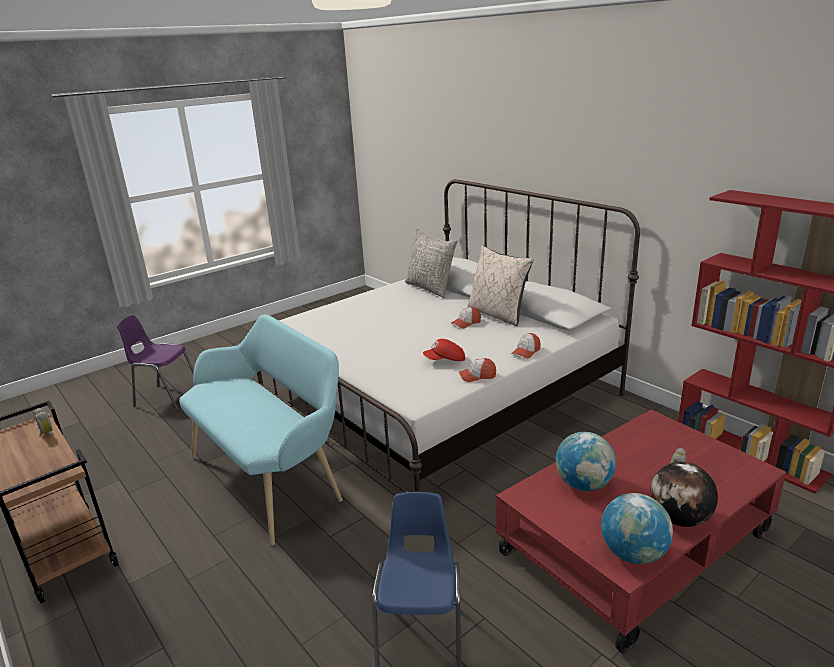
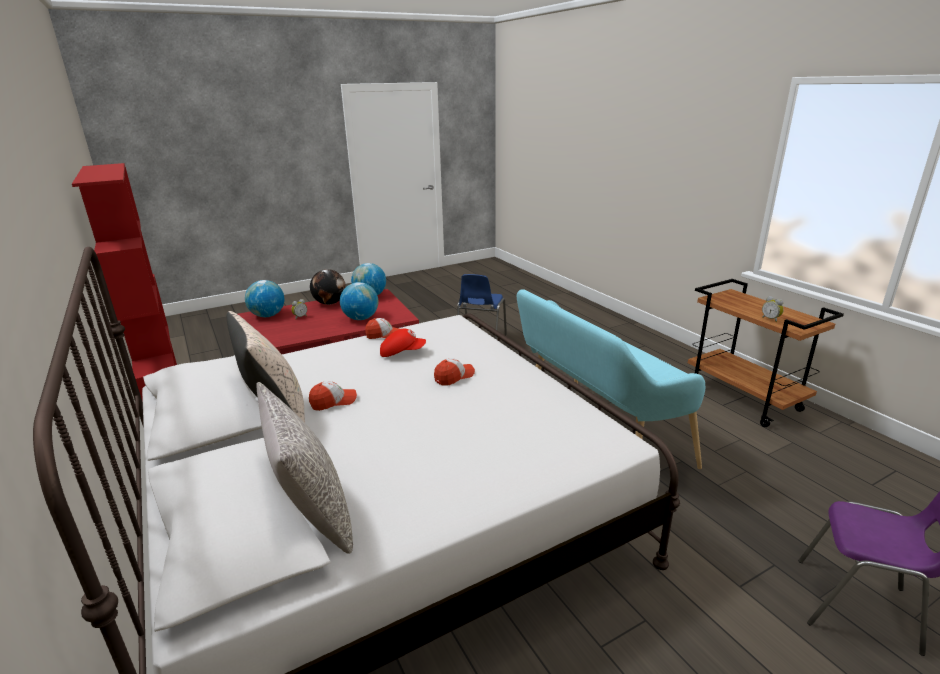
camera: 170 degrees left, 0 degrees up
(526, 352) = (312, 352): cap -> cap (454, 377)
(730, 472) = (267, 315): none -> globe

